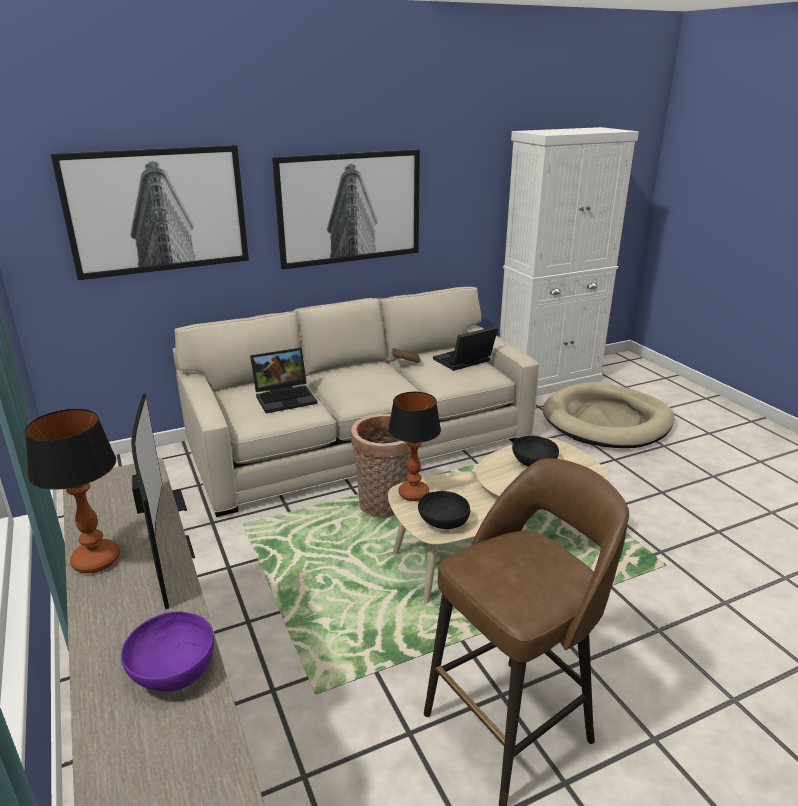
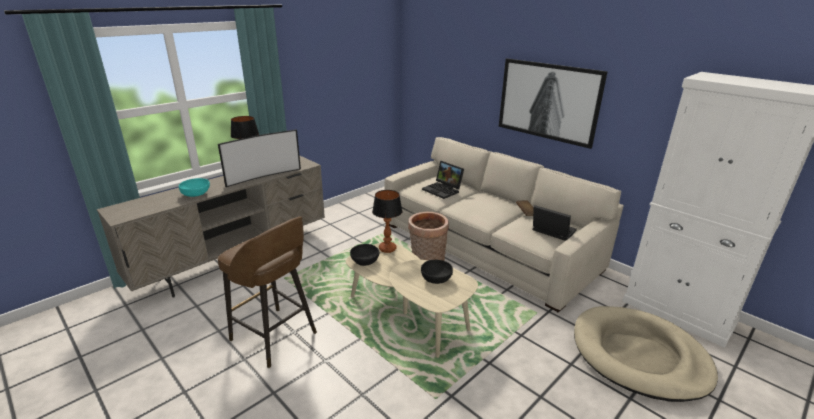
camera: 70 degrees right, 0 degrees up
(157, 211) = (452, 75): picture -> none
(173, 670) = (196, 194): purple bowl -> turquoise bowl

